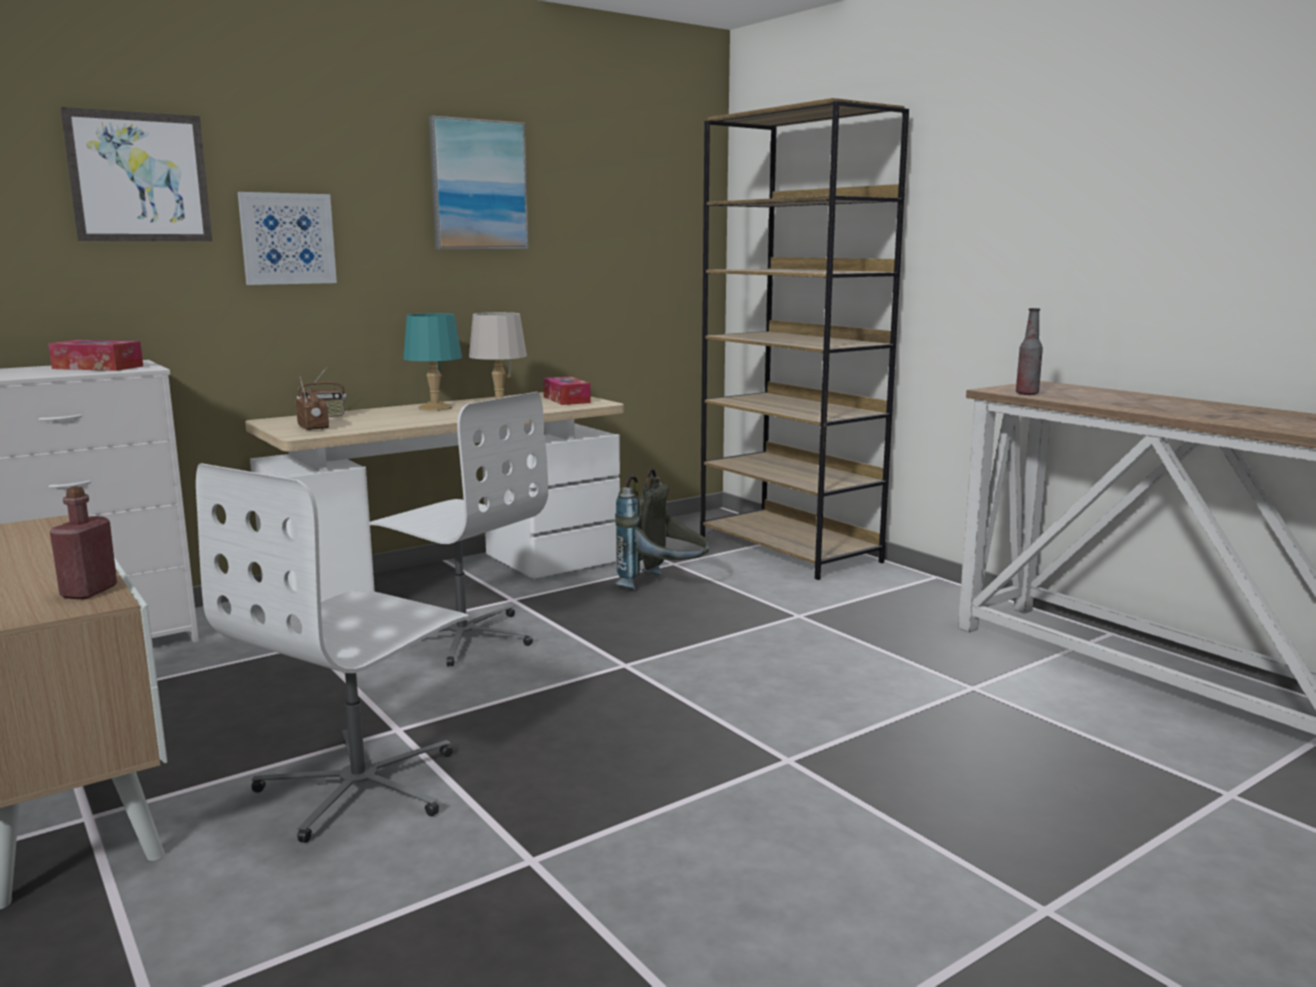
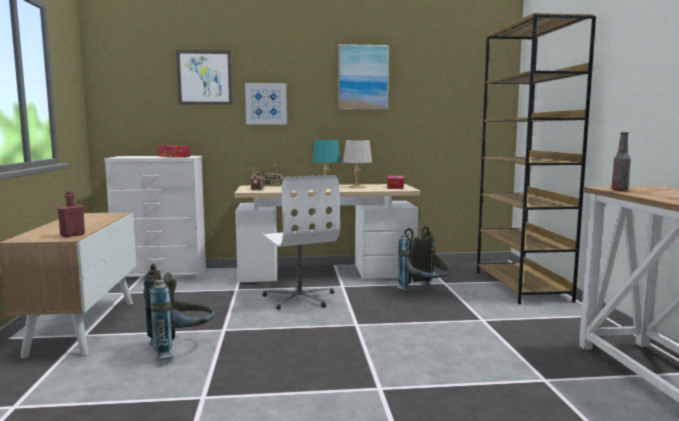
camera: 30 degrees right, 5 degrees down
(361, 787) = (181, 348): white office chair -> grey backpack

